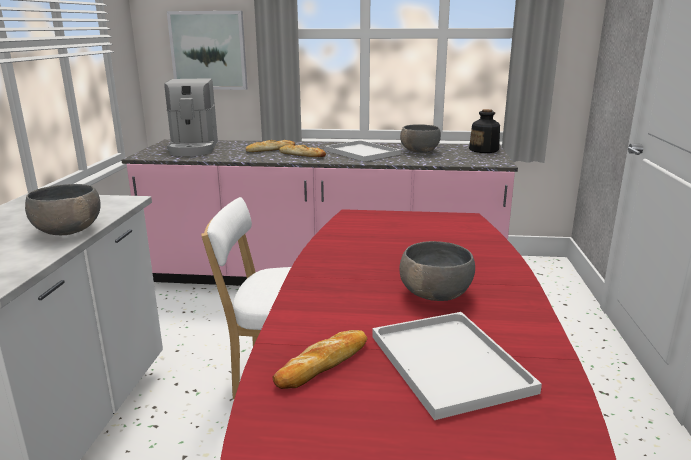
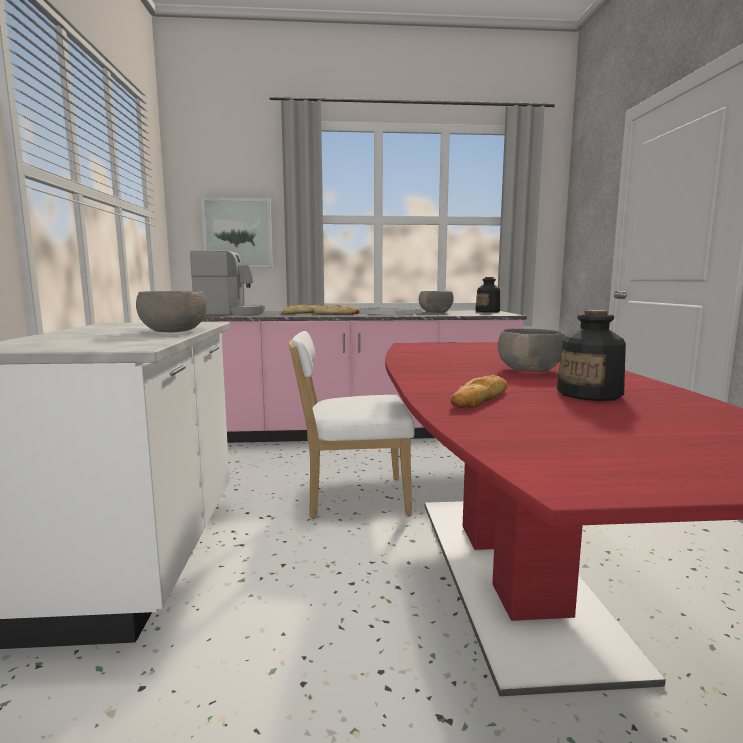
camera: 10 degrees left, 10 degrees down
(194, 148) = (230, 313): coffee machine -> coffee machine turned 75 degrees counterclockwise
(452, 364) = (590, 394): white tray -> bottle

